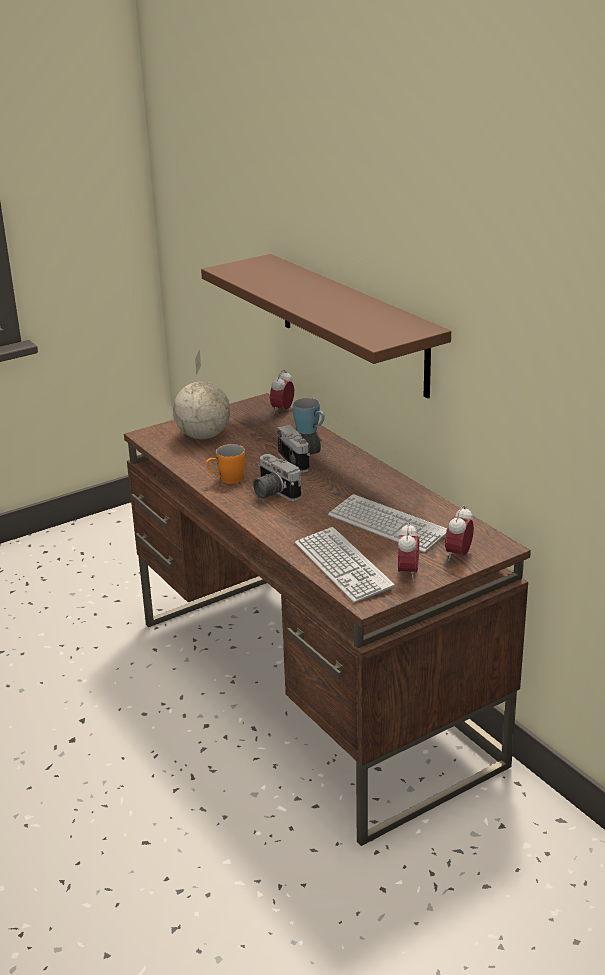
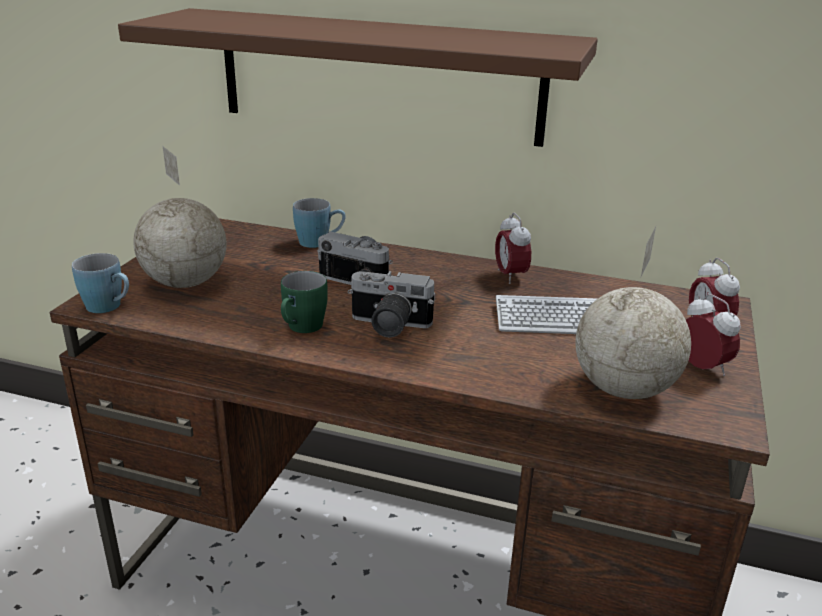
camera: 40 degrees left, 0 degrees up
(152, 439) = (110, 307): none -> blue mug
(226, 480) = (301, 329): orange mug -> green mug
(282, 410) = (250, 229): alarm clock -> alarm clock (510, 276)
(343, 566) = (625, 389): keyboard -> globe

